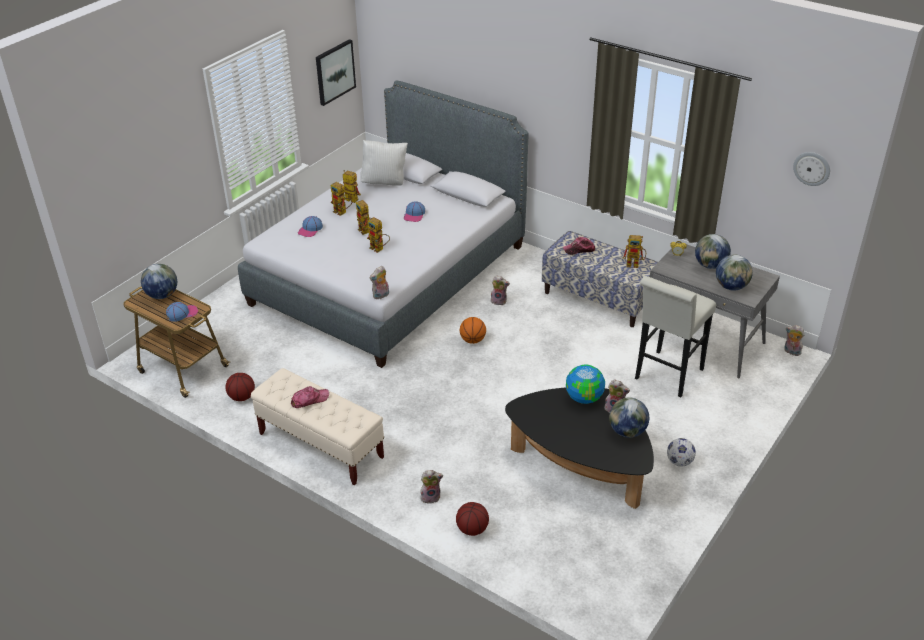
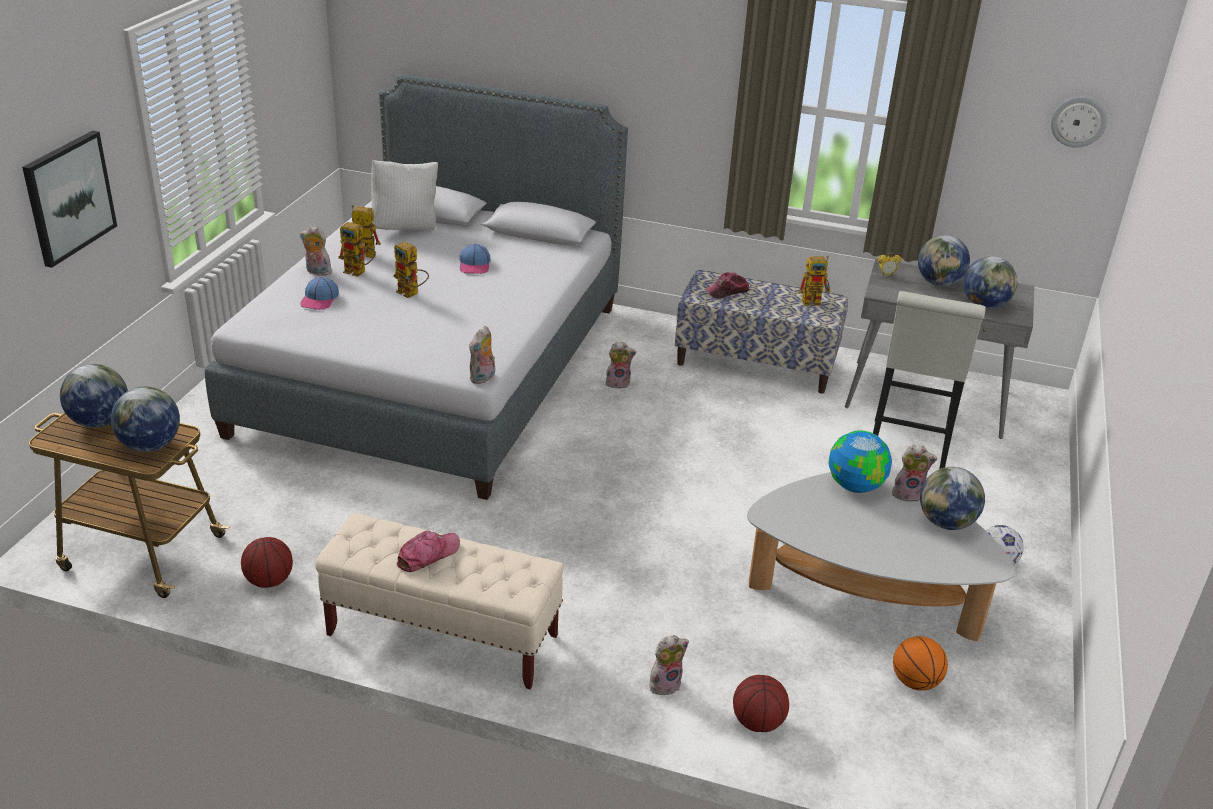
camera: 20 degrees left, 5 degrees down
(182, 313) = (150, 446): cap -> globe
(334, 72) = (301, 66): picture -> picture (68, 197)
(379, 249) = (445, 315): toy robot -> none
(472, 340) = (608, 441): basketball -> basketball (915, 682)
(581, 466) = (865, 593): black coffee table -> white coffee table
(791, 352) = (1044, 397): plush toy -> plush toy (317, 272)

